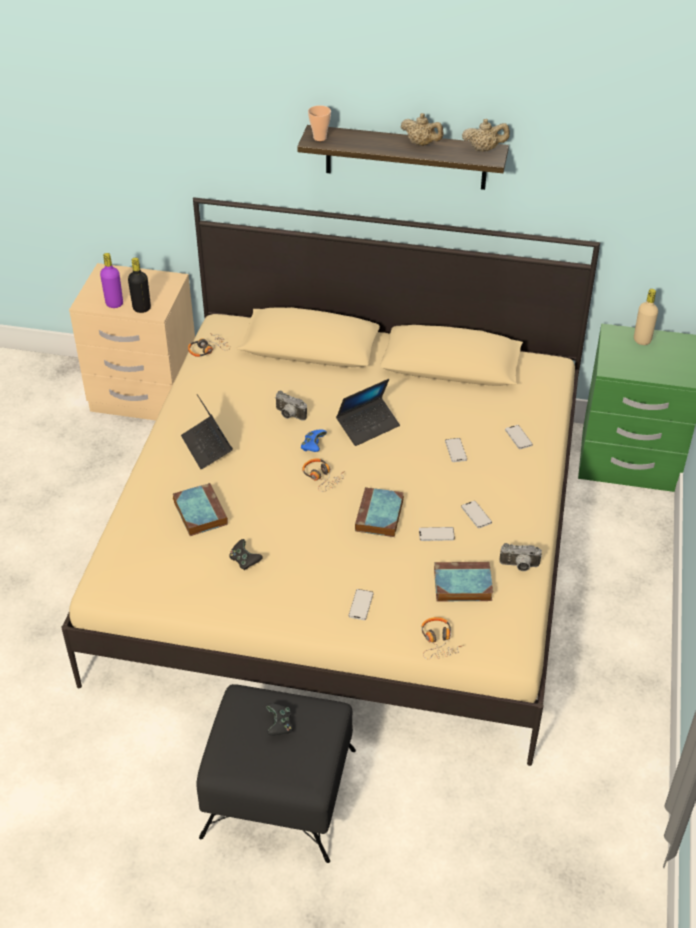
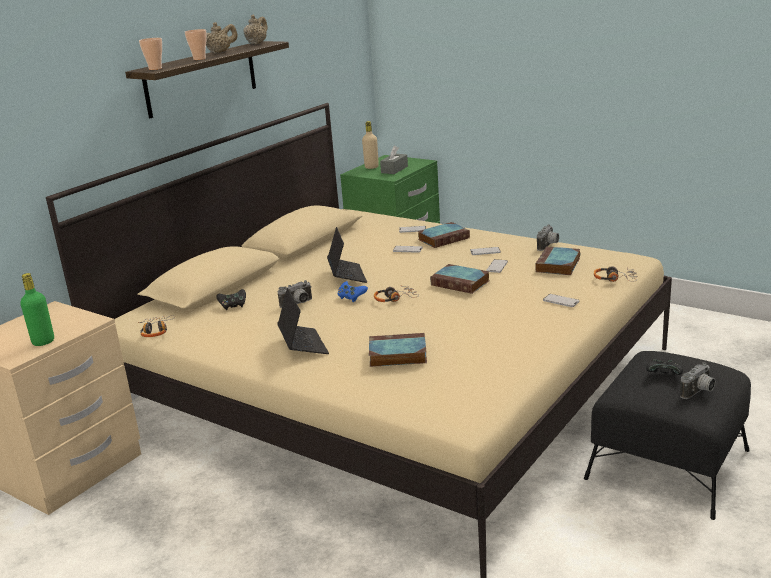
camera: 65 degrees left, 20 degrees down
(114, 304) = (43, 342): purple bottle -> green bottle
(142, 308) = (75, 327): black bottle -> none
(207, 447) = (303, 345): laptop -> laptop turned 105 degrees counterclockwise
(244, 561) = (478, 341): black game controller -> black game controller (233, 306)
(253, 757) = (699, 392): none -> camera
(378, 145) = (199, 59): none -> cup
(503, 471) = (444, 238): none -> book
(642, 362) = (394, 169): none -> grey tissue box

